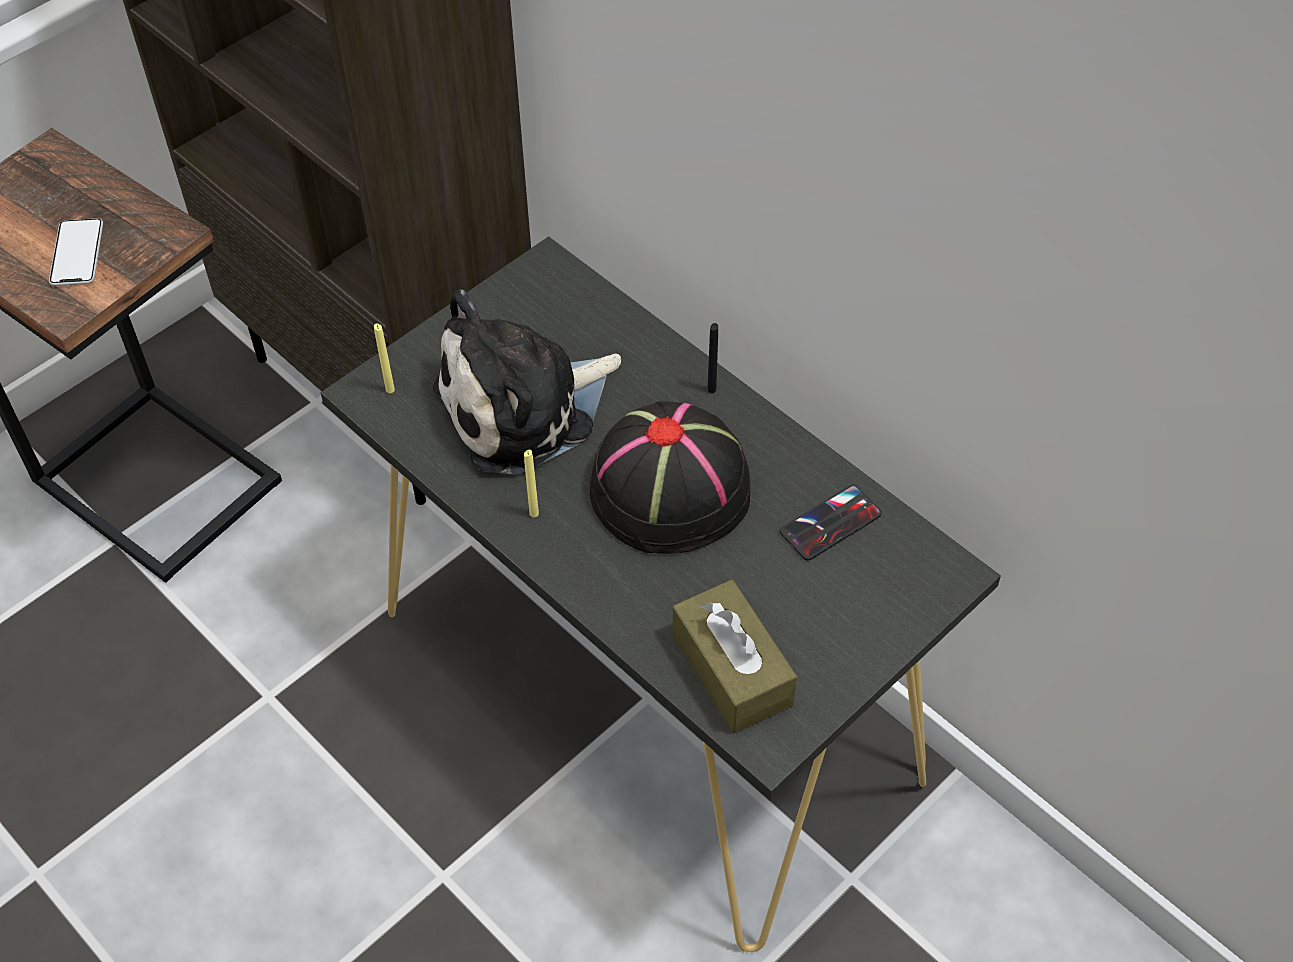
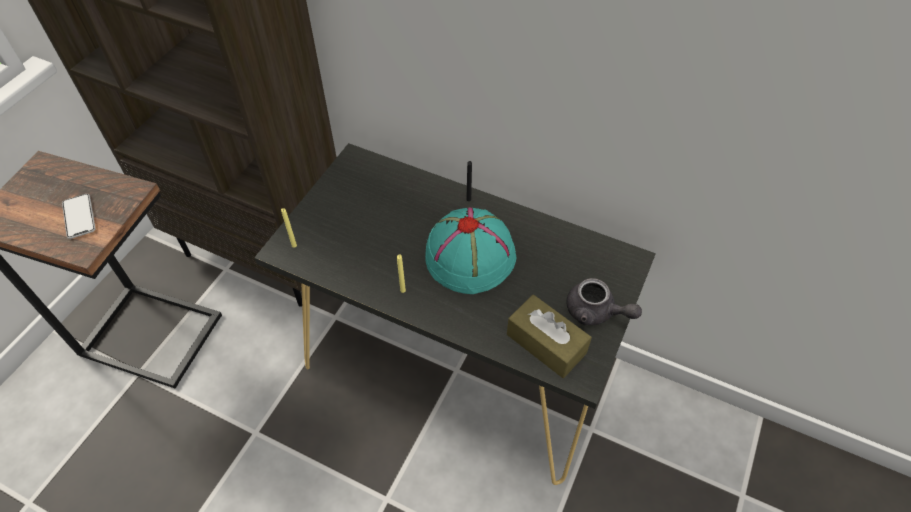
camera: 20 degrees left, 0 degrees up
(525, 407) = (373, 235): plush toy -> none
(671, 488) = (470, 256): black hat -> turquoise hat
(830, 523) = (560, 251): phone -> none
(842, 644) = (596, 312): none -> grey teapot

